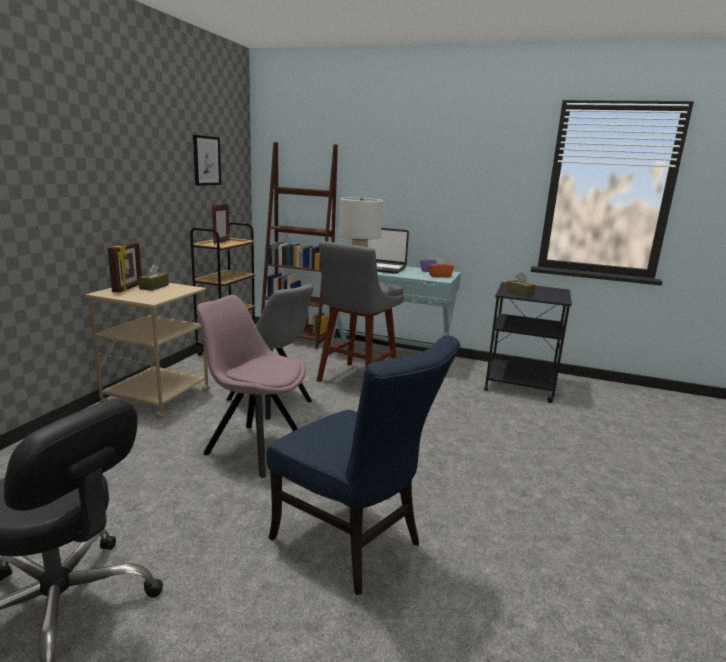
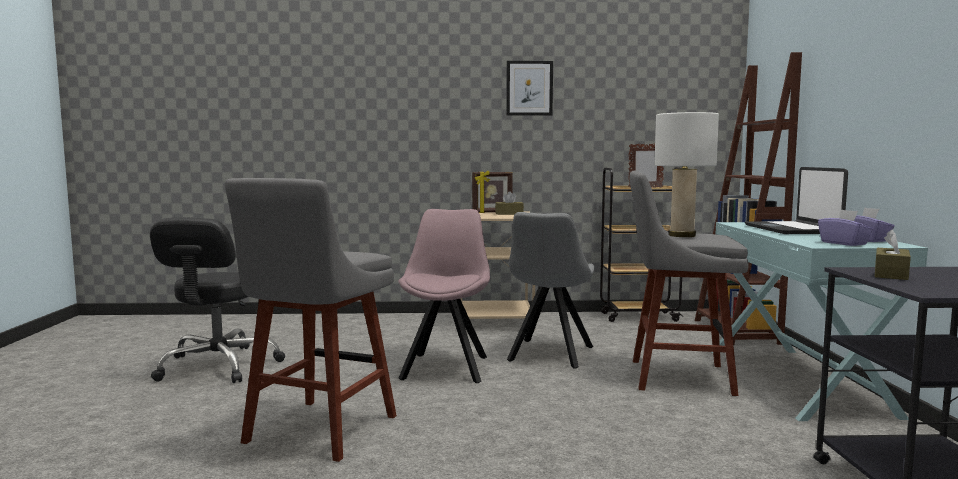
camera: 70 degrees right, 10 degrees down
(206, 160) = (647, 97): picture -> picture (529, 88)
(354, 543) = (319, 430): blue chair -> grey stool
(439, 276) = (844, 243): orange tissue box -> purple tissue box

